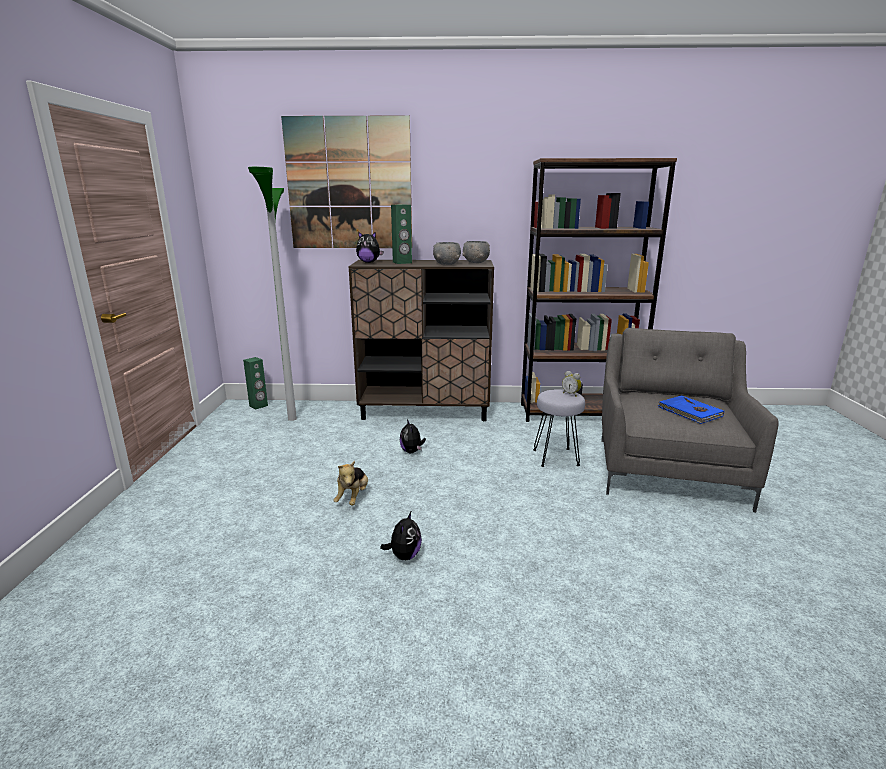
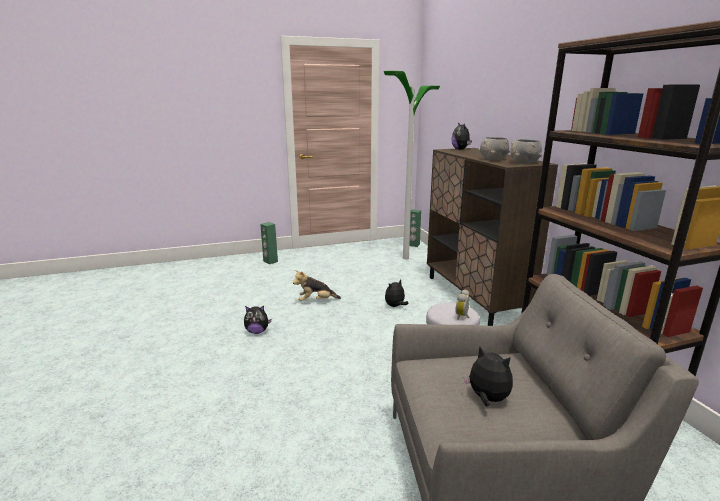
camera: 70 degrees right, 0 degrees up
(349, 184) = (479, 81): picture -> none
(402, 262) = (476, 153): green speaker -> green speaker (270, 261)
(690, 412) = (487, 399): blue book -> plush toy

